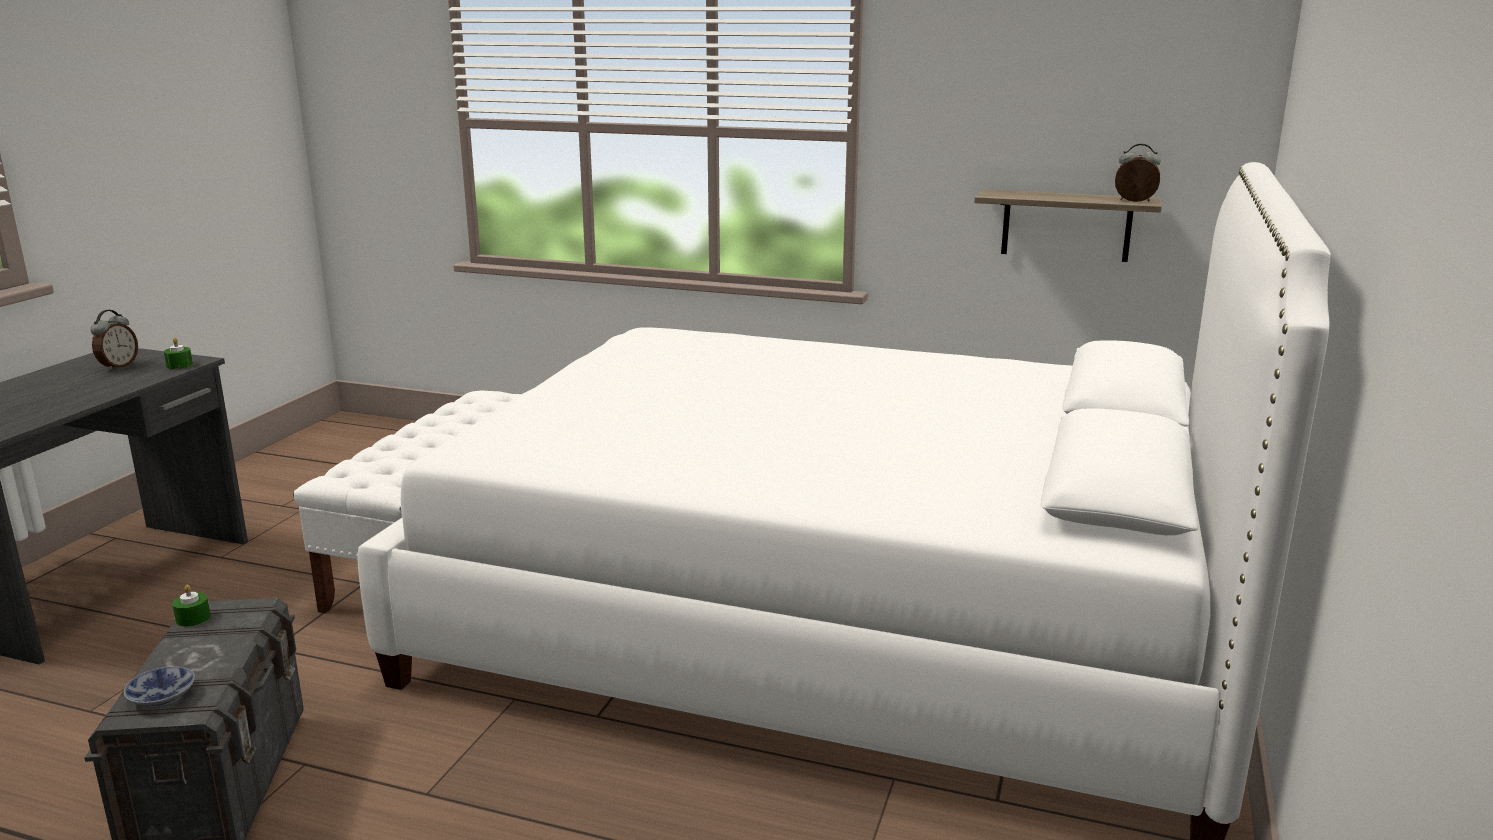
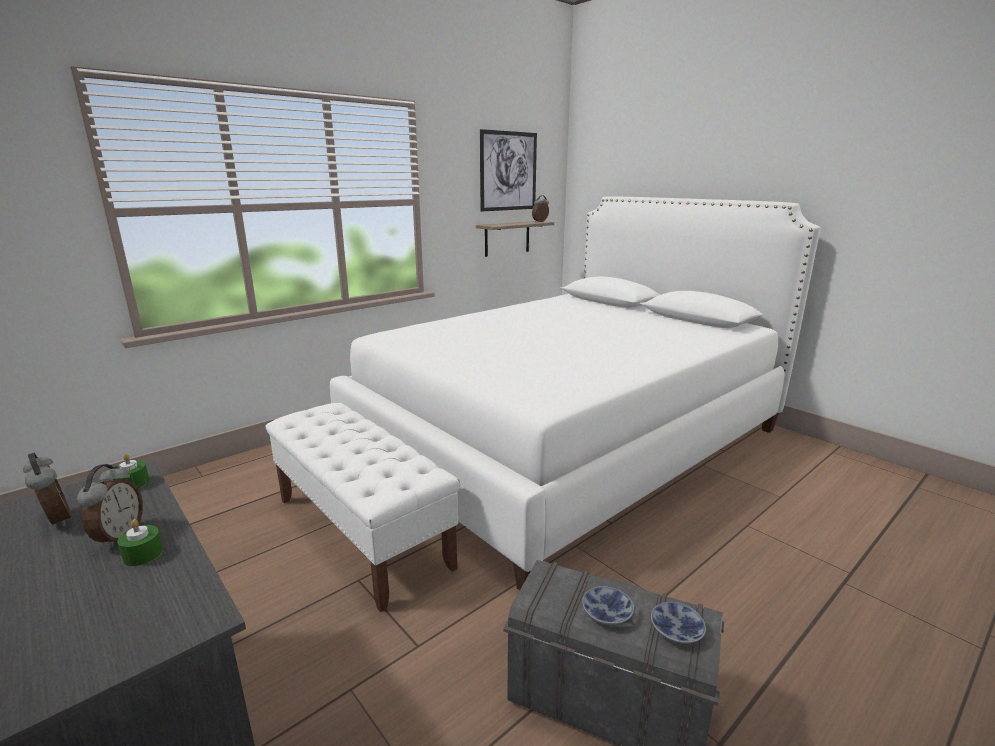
camera: 60 degrees left, 0 degrees up
(98, 386) = (119, 536): none -> alarm clock
(183, 654) = (608, 615): none -> bowl
(193, 618) = (546, 605): green candle -> green candle (143, 554)
(1082, 87) = (508, 171): none -> picture

